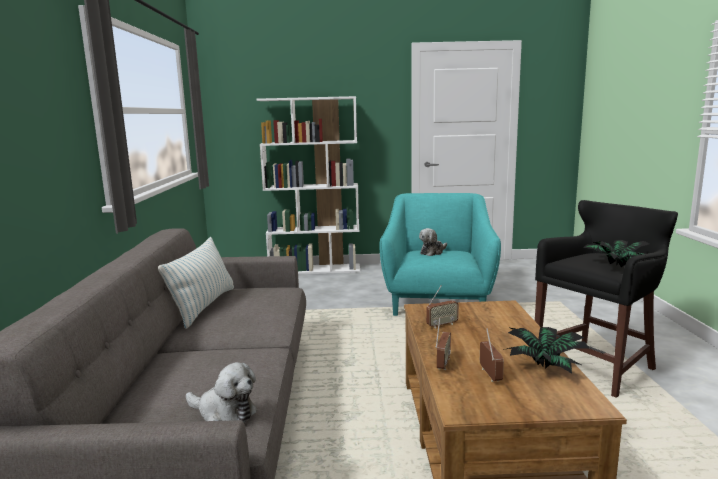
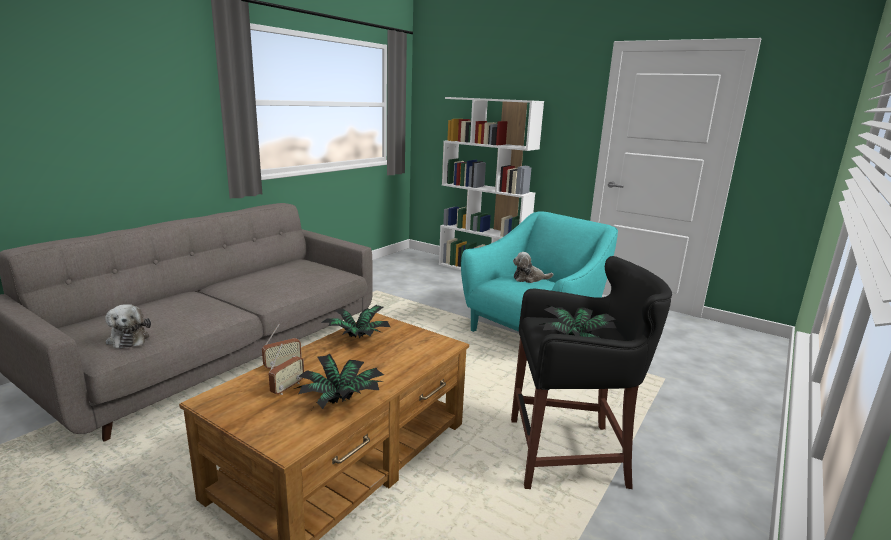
camera: 35 degrees right, 5 degrees up
(204, 306) = (269, 269): pillow -> none
(442, 325) = (356, 338): radio -> potted plant

